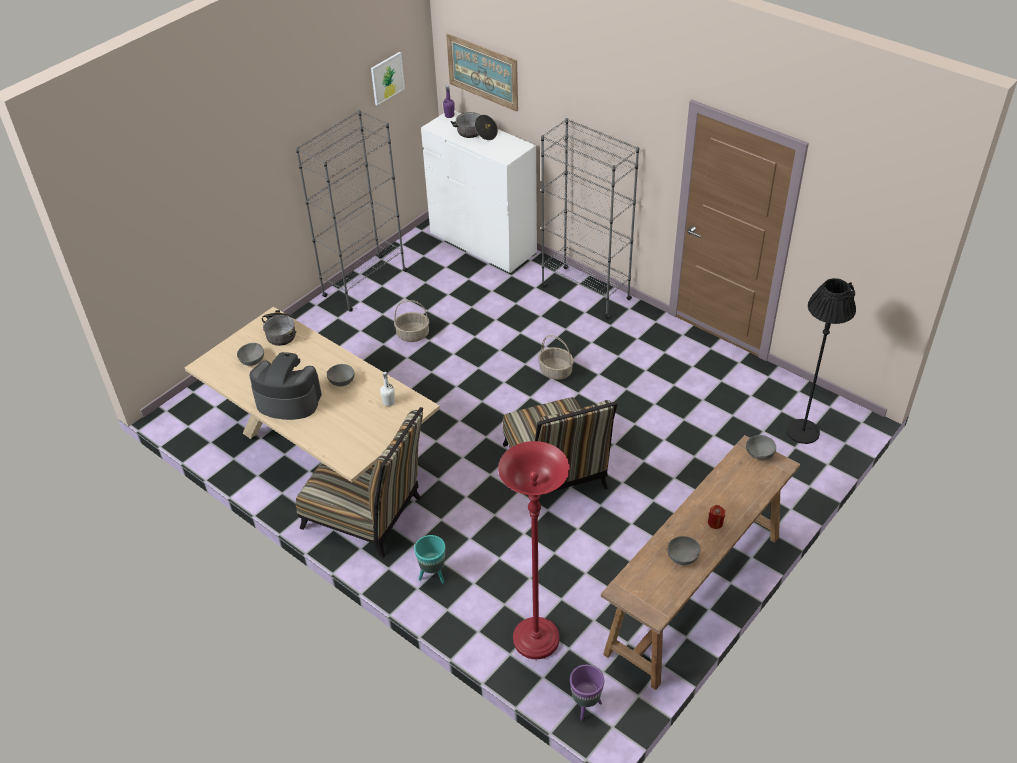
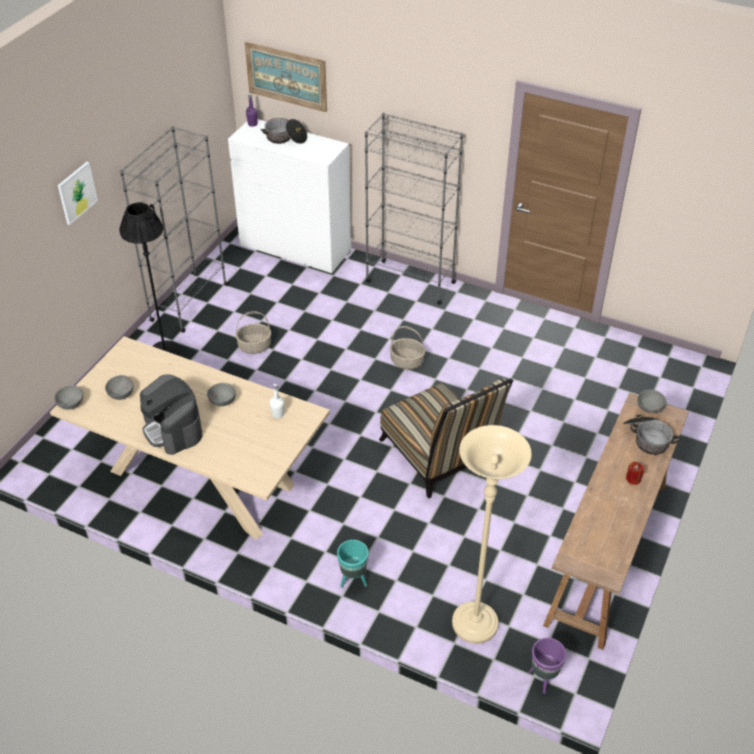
camera: 15 degrees left, 0 degrees up
(281, 332) = (141, 361): cooking pot -> cooking pot (646, 438)
(288, 401) = (173, 429): coffee machine -> coffee machine turned 120 degrees counterclockwise
(368, 515) = (268, 532): chair -> none
(387, 78) = (192, 91): picture -> picture (77, 192)
(536, 640) = (475, 624): red floor lamp -> beige floor lamp
(683, 558) = (616, 517): grey bowl -> grey bowl (72, 404)
(802, 431) = (653, 383): black floor lamp -> black floor lamp (165, 351)

